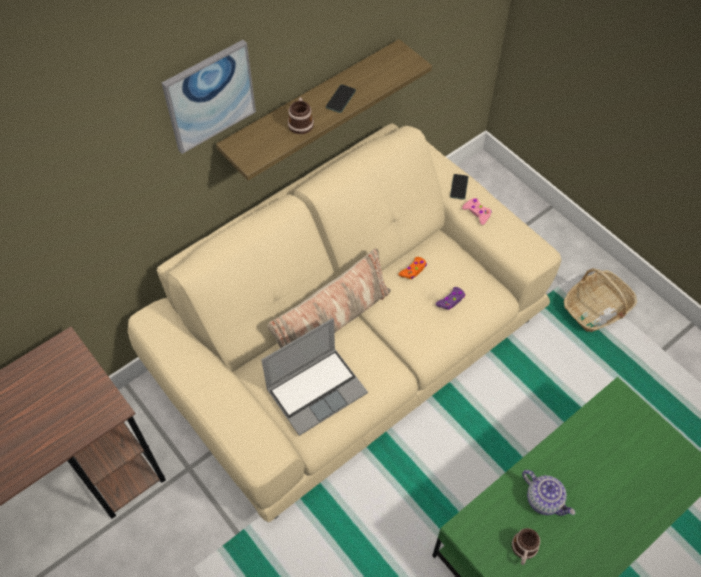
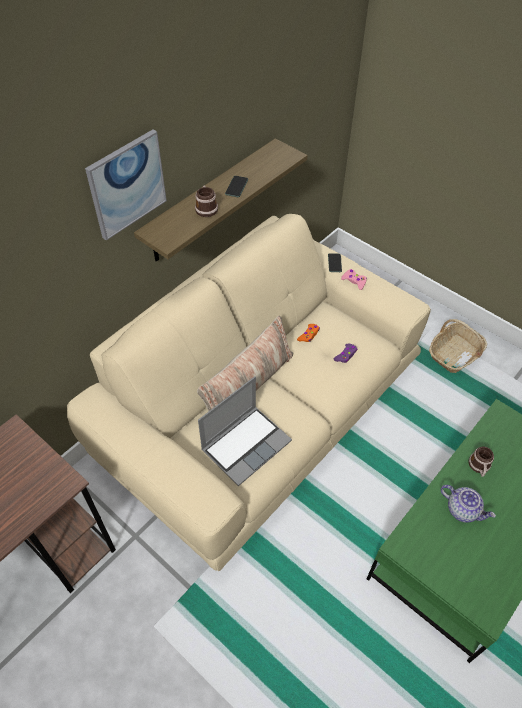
camera: 10 degrees left, 5 degrees down
(523, 550) = (456, 556): mug -> mug (479, 467)

